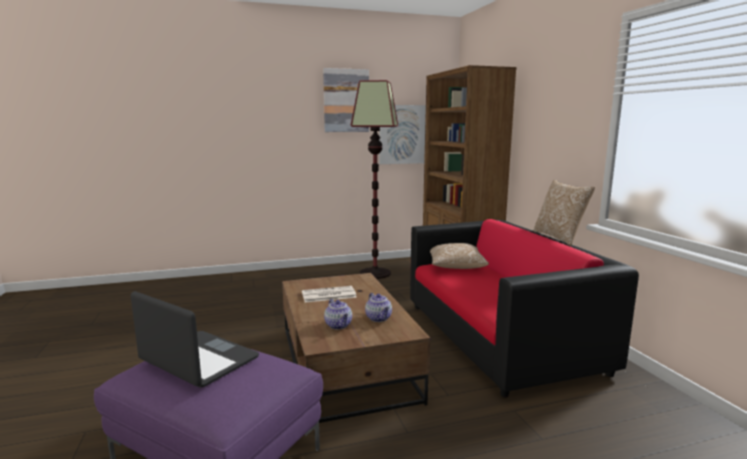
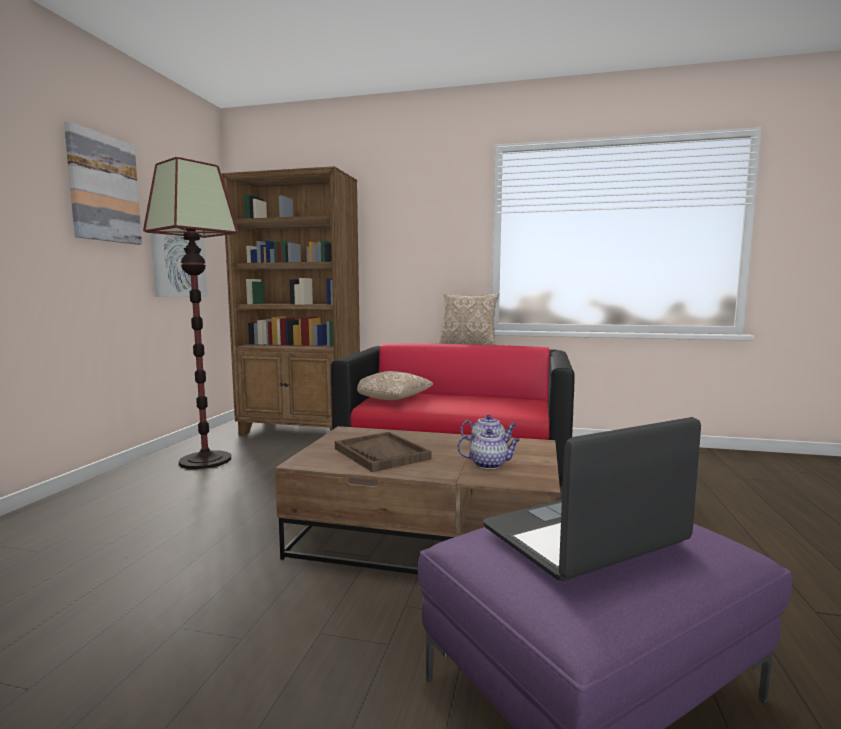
camera: 60 degrees left, 5 degrees down
(328, 295) = (381, 454): newspaper -> brown tray

